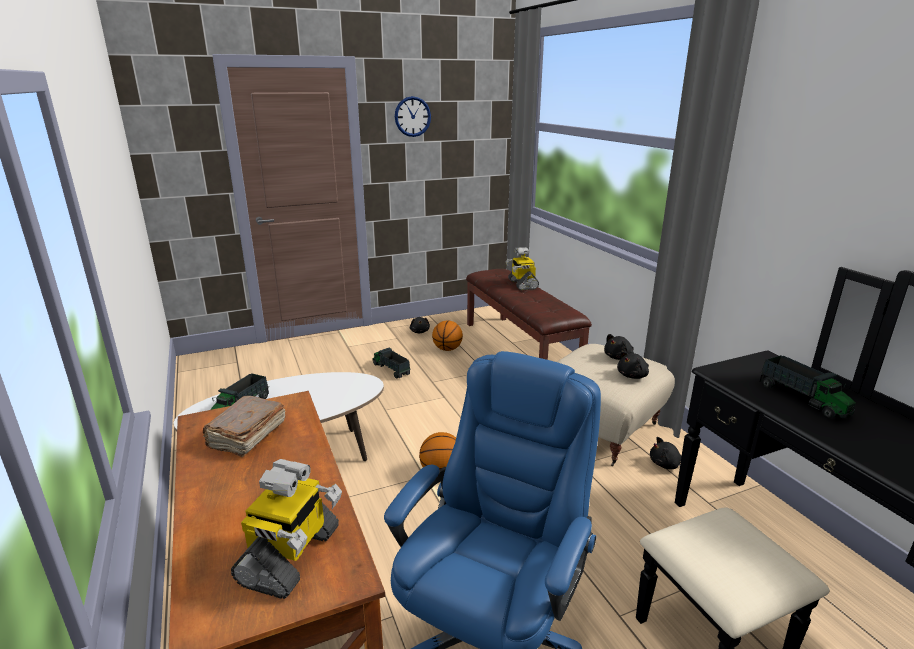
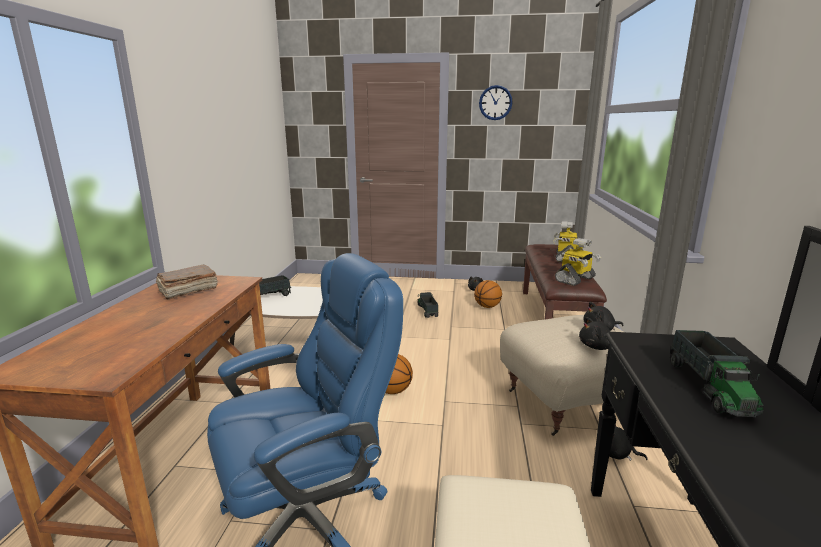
camera: 30 degrees right, 5 degrees down
(291, 557) = (101, 355): toy robot -> toy robot (575, 279)

